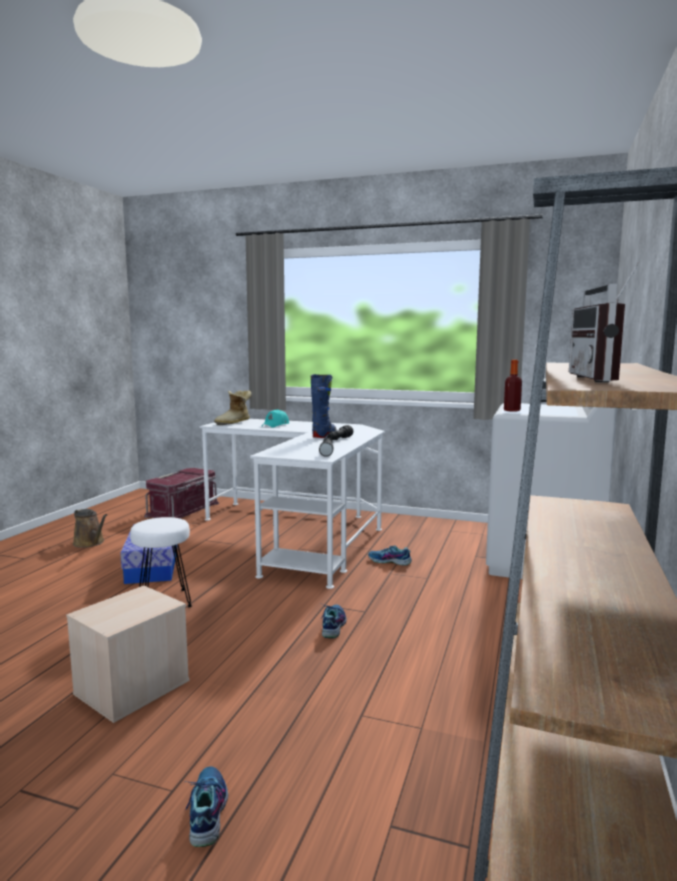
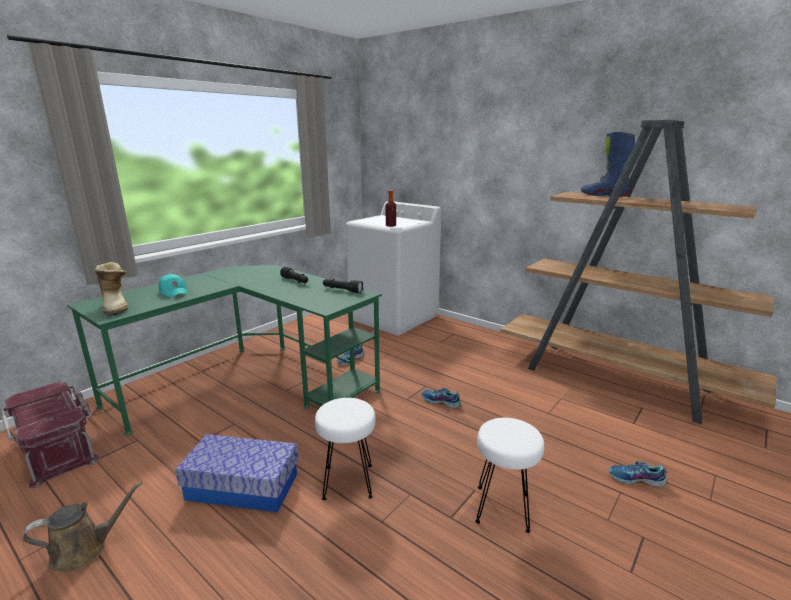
camera: 70 degrees left, 10 degrees up
(131, 688) = (503, 508): beige storage box -> white stool
(302, 533) = (249, 383): white desk -> green desk
(324, 435) = (267, 282): blue boot -> blue boot (603, 195)
(605, 380) = (704, 205): radio -> none

